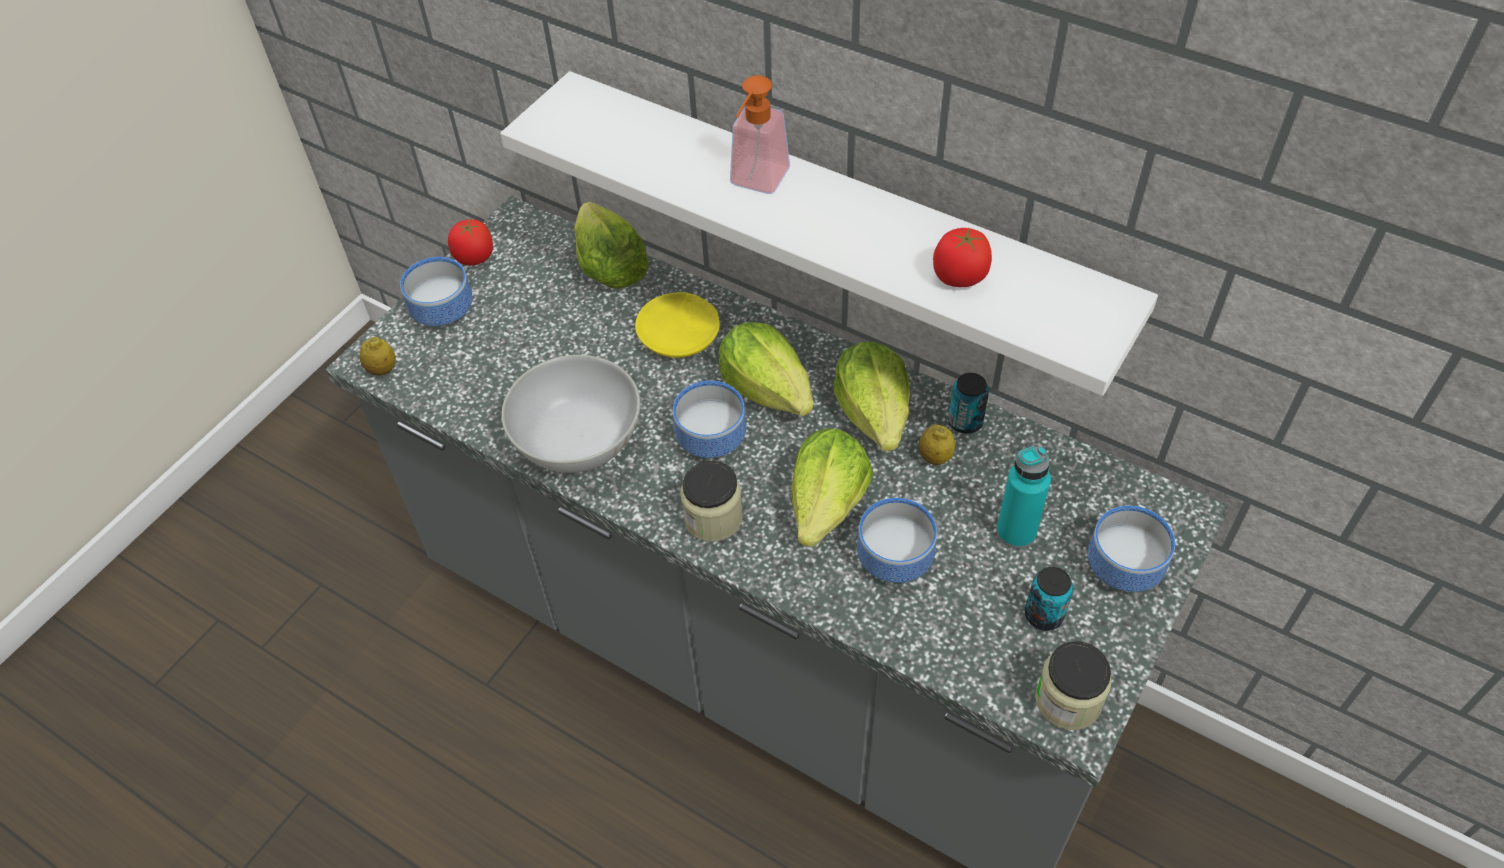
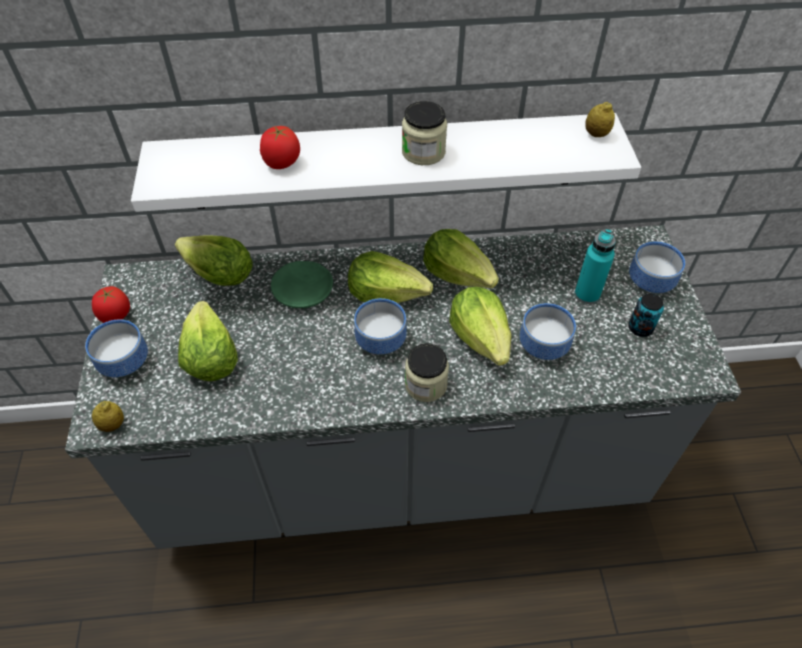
camera: 40 degrees left, 0 degrees up
(524, 353) = (210, 356): none -> lettuce
(578, 444) = (301, 391): white bowl -> none
(679, 335) = (304, 291): yellow plate -> green plate
(755, 183) = (343, 154): soap dispenser -> none
(935, 457) = (511, 279): lemon -> lemon (596, 134)
(959, 278) = (513, 151): tomato -> tomato (282, 163)
(965, 422) = (508, 252): can -> none
(1068, 700) = (692, 363): jar -> jar (423, 152)

